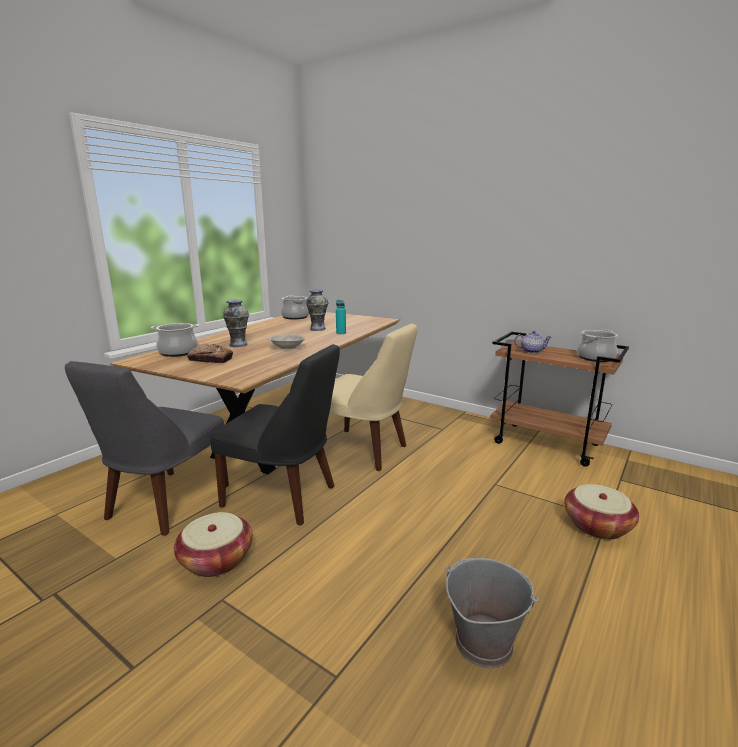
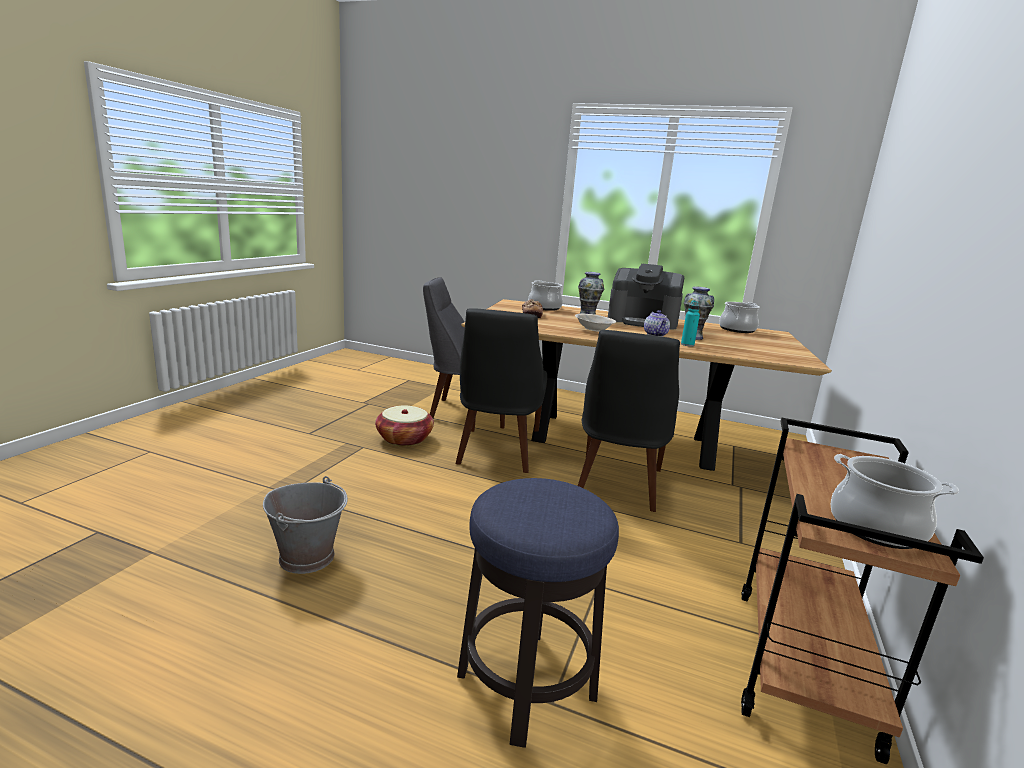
camera: 75 degrees right, 0 degrees up
(260, 332) = (643, 321): none -> coffee machine
(364, 450) = (617, 485): beige chair -> black chair
(531, 351) = (827, 465): teapot -> teapot (656, 335)
(597, 526) = (526, 685): basket -> stool

